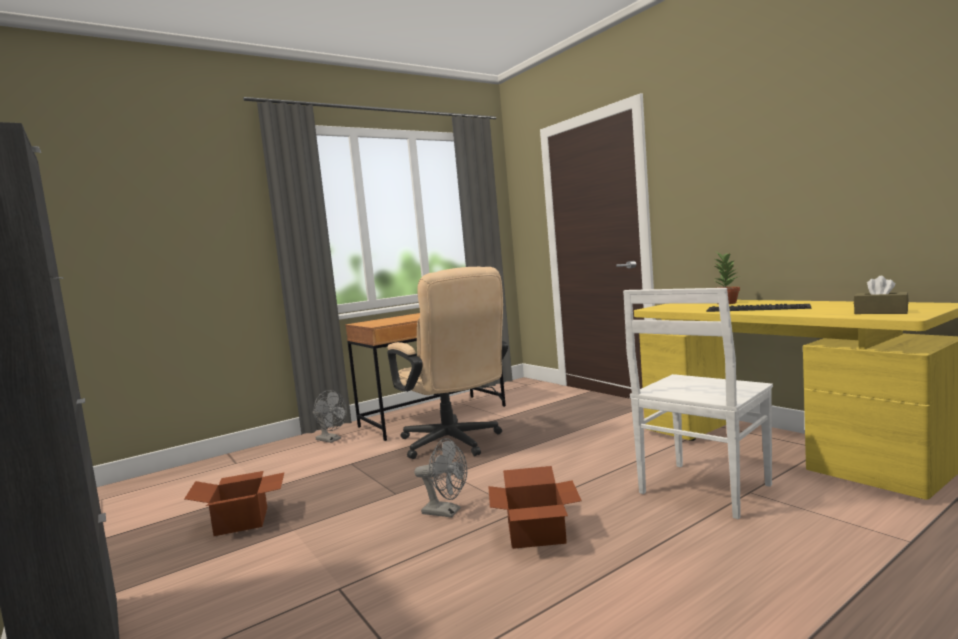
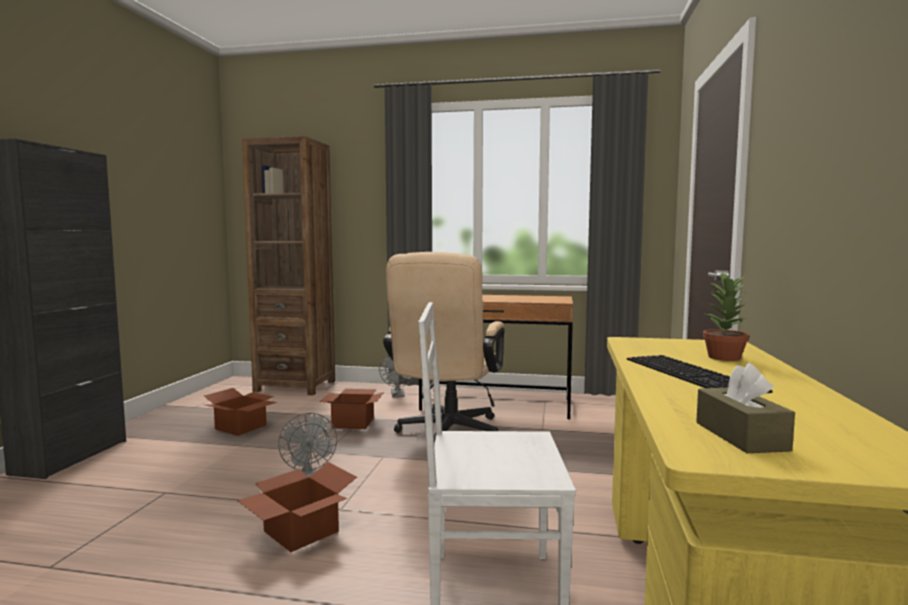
camera: 45 degrees right, 0 degrees up
(187, 474) = (295, 386): none -> brown bookcase
(354, 469) = (354, 422): none -> cardboard box

